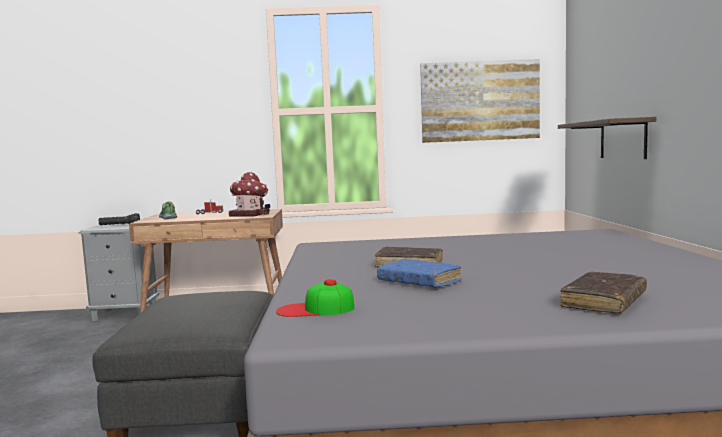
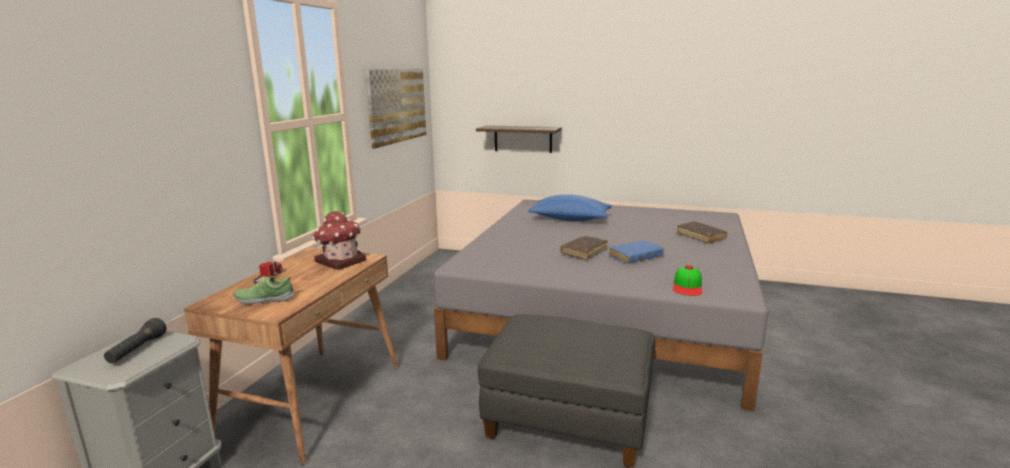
camera: 70 degrees left, 10 degrees up
(551, 248) = (570, 219): none -> blue pillow

